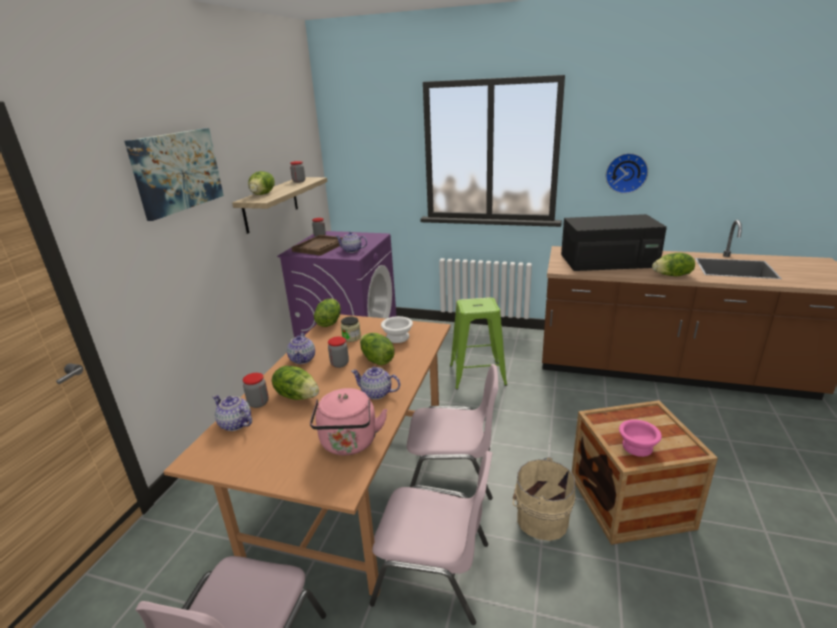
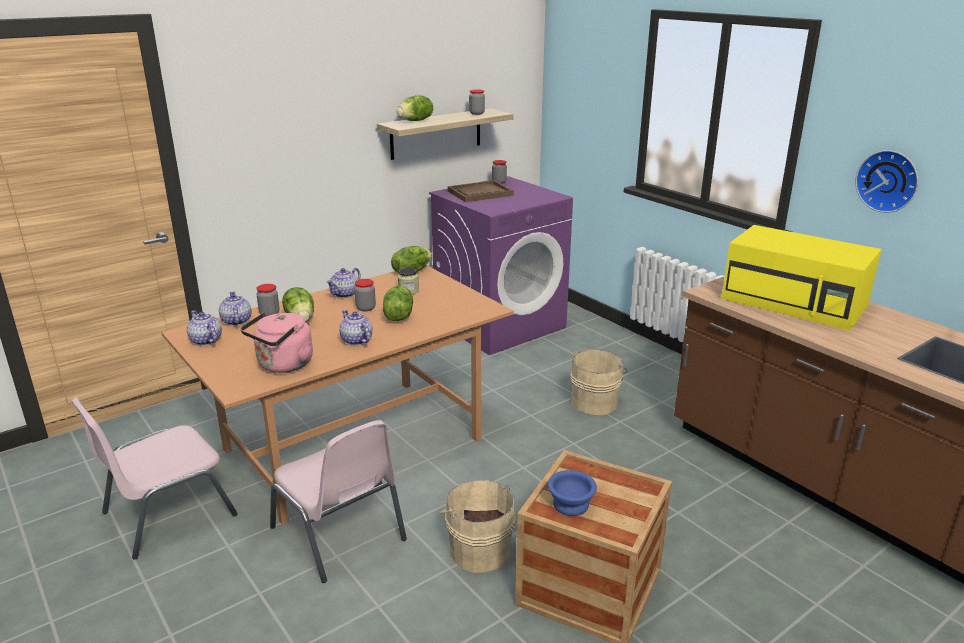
camera: 35 degrees right, 0 degrees up
(177, 171) = (310, 84): picture -> none
(352, 250) = (501, 205): teapot -> teapot (206, 341)
(396, 337) = (445, 304): white bowl -> none
(452, 472) = (452, 473): pink chair -> none
(477, 375) = (595, 402): green stool -> beige bucket
(609, 261) = (795, 302): black microwave -> yellow microwave
(637, 446) = (572, 504): pink bowl -> blue bowl
(672, 275) = (844, 344): lettuce -> none

